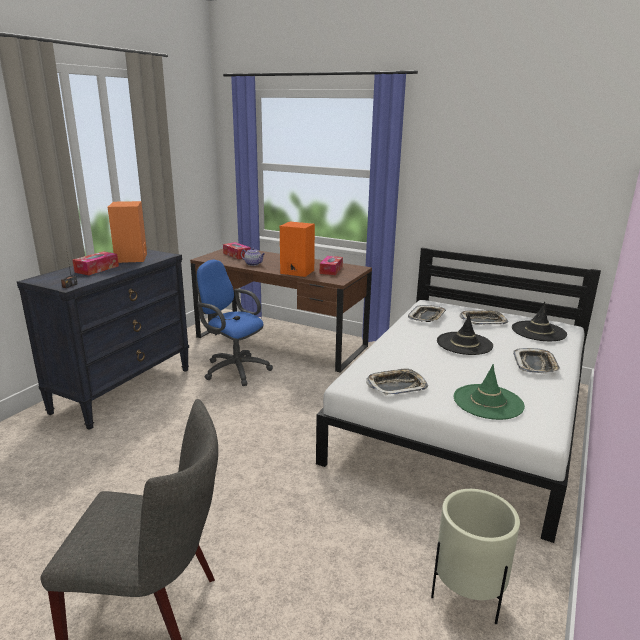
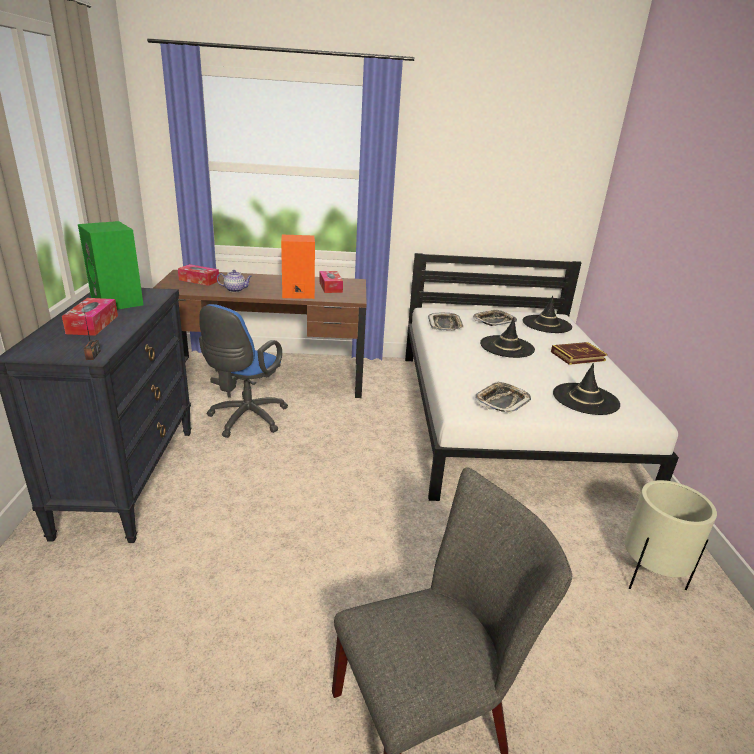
camera: 30 degrees left, 5 degrees up
(132, 258) = (118, 302): orange speaker -> green speaker
(233, 369) = (245, 420): blue office chair -> blue office chair turned 75 degrees counterclockwise
(488, 402) = (585, 399): green hat -> black hat
(535, 365) = (577, 356): tray -> book

